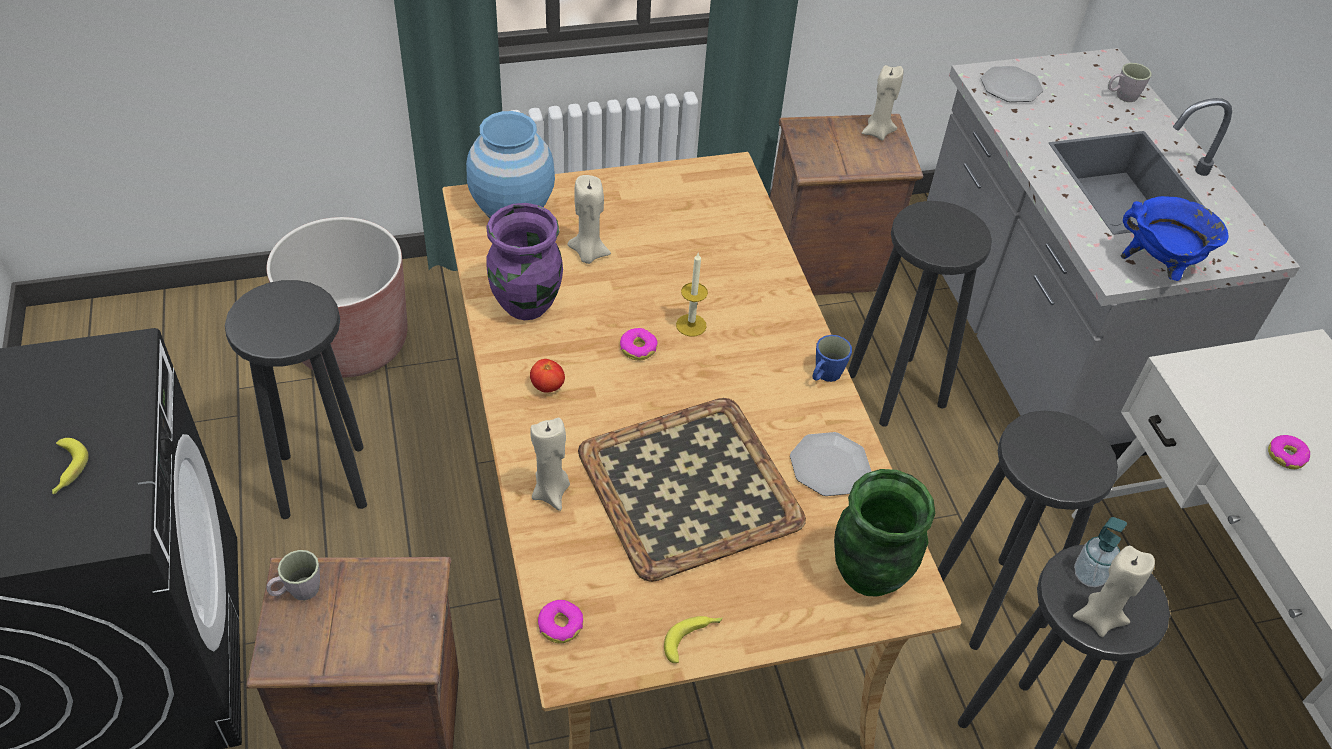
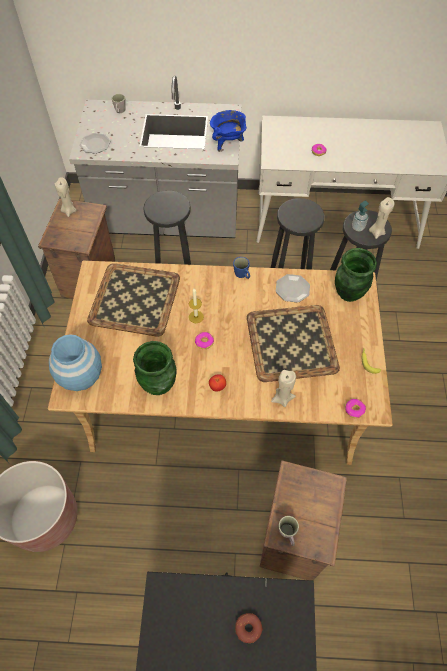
camera: 70 degrees left, 10 degrees up
(66, 471) = (248, 628): banana -> donut
(323, 479) = (140, 546): black stool -> none
(527, 306) = (159, 384): purple vase -> green vase
(588, 254) = (131, 348): beige candle -> none
(692, 235) = (135, 300): none -> tray

